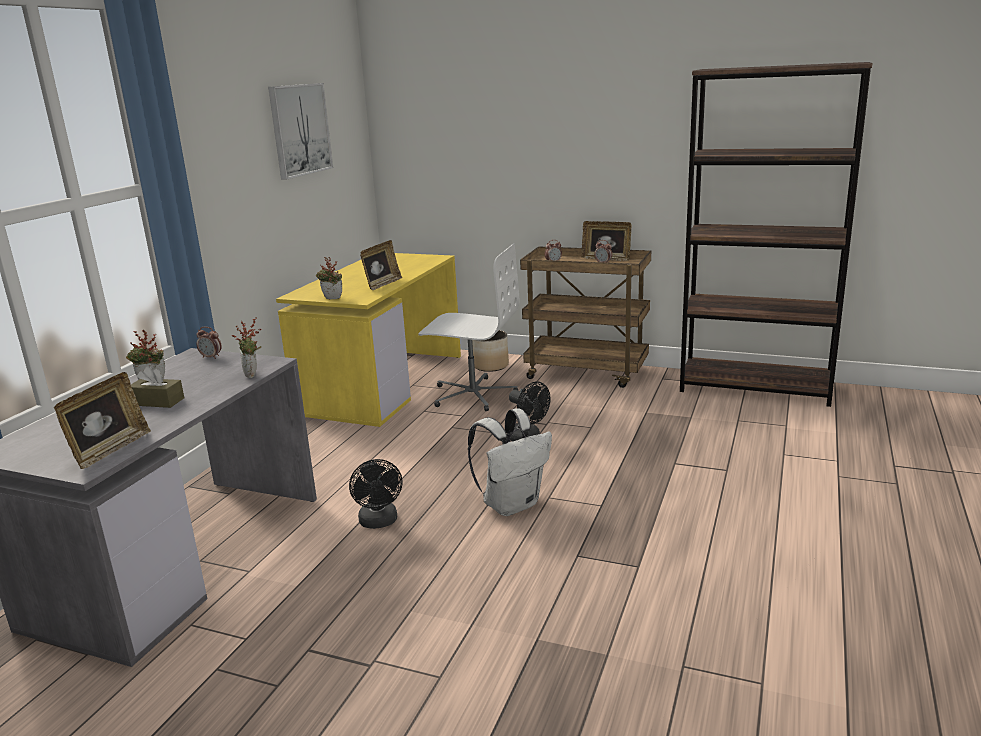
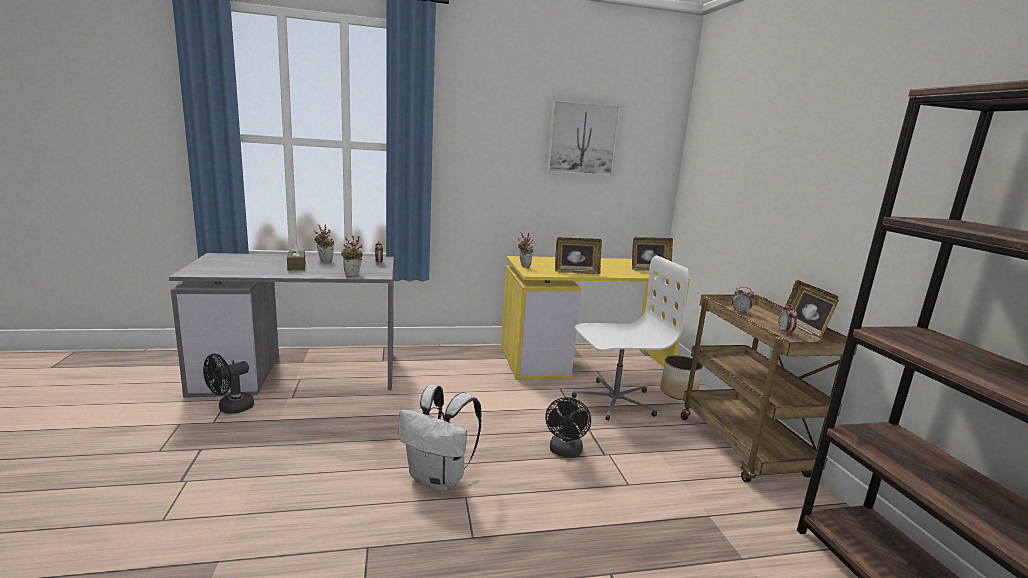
camera: 55 degrees right, 5 degrees down
(109, 450) = (218, 271): picture frame -> picture frame (649, 269)
(379, 522) = (374, 424): black fan -> black fan (230, 408)
(473, 394) = (614, 400): white office chair -> white office chair turned 90 degrees counterclockwise

